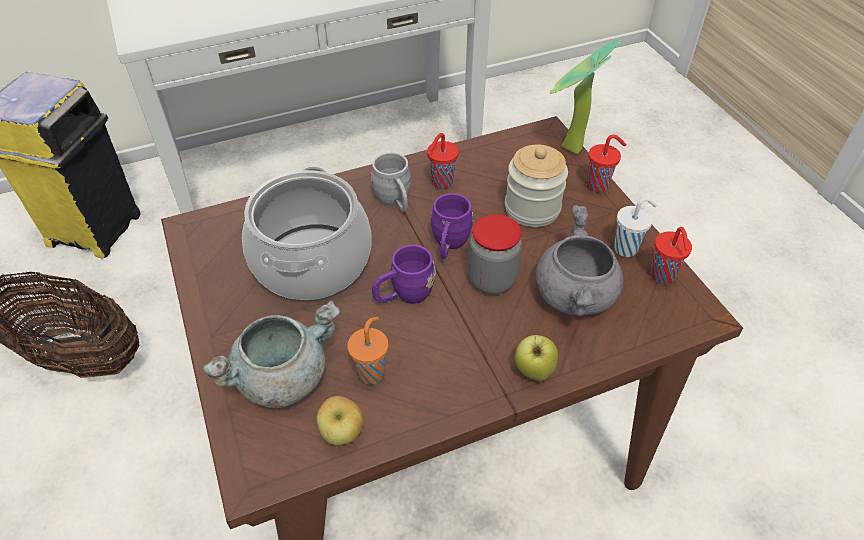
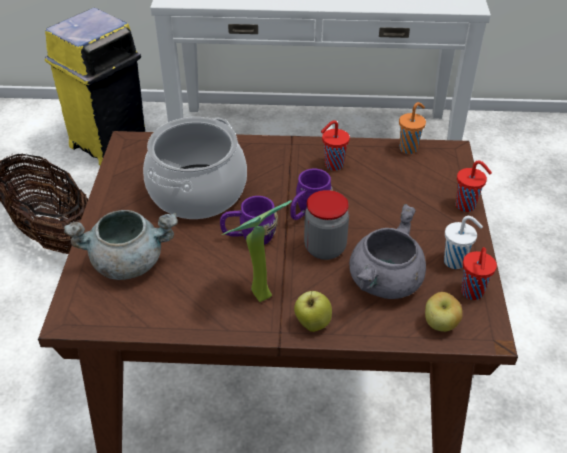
camera: 25 degrees right, 5 degrees down
(343, 433) = (146, 313): apple -> apple (440, 325)
(372, 372) = (191, 281): orange cup -> orange cup (409, 148)
(395, 201) = (287, 168): grey mug -> none
(532, 208) = (395, 206): jar -> none
(568, 150) = (459, 170): potted plant -> potted plant (255, 294)

